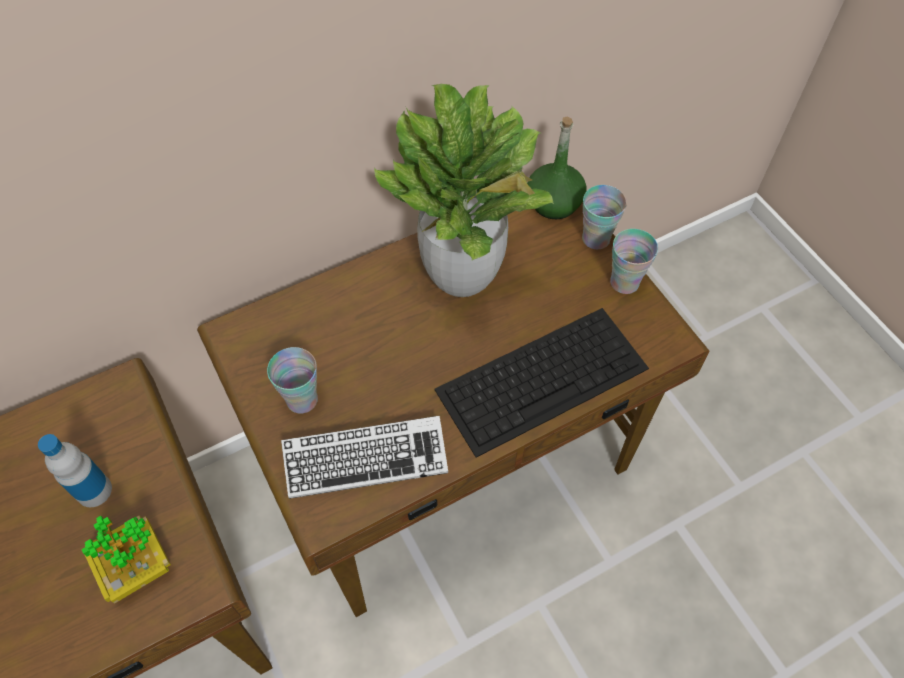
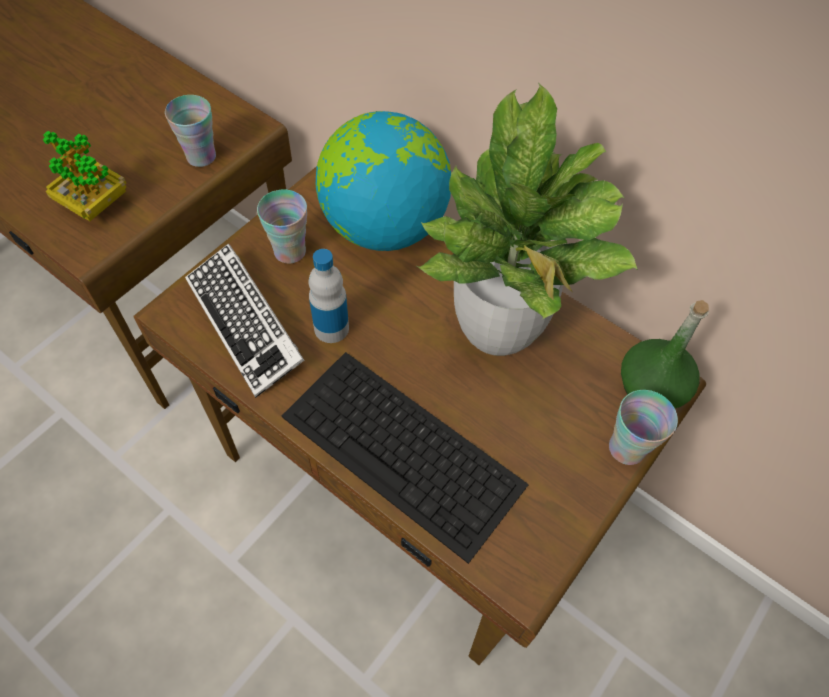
camera: 65 degrees right, 0 degrees up
(94, 490) = (153, 151): bottle -> bottle (331, 328)
(314, 316) = (384, 226): none -> globe
(624, 282) = (580, 500): cup -> cup (201, 157)

